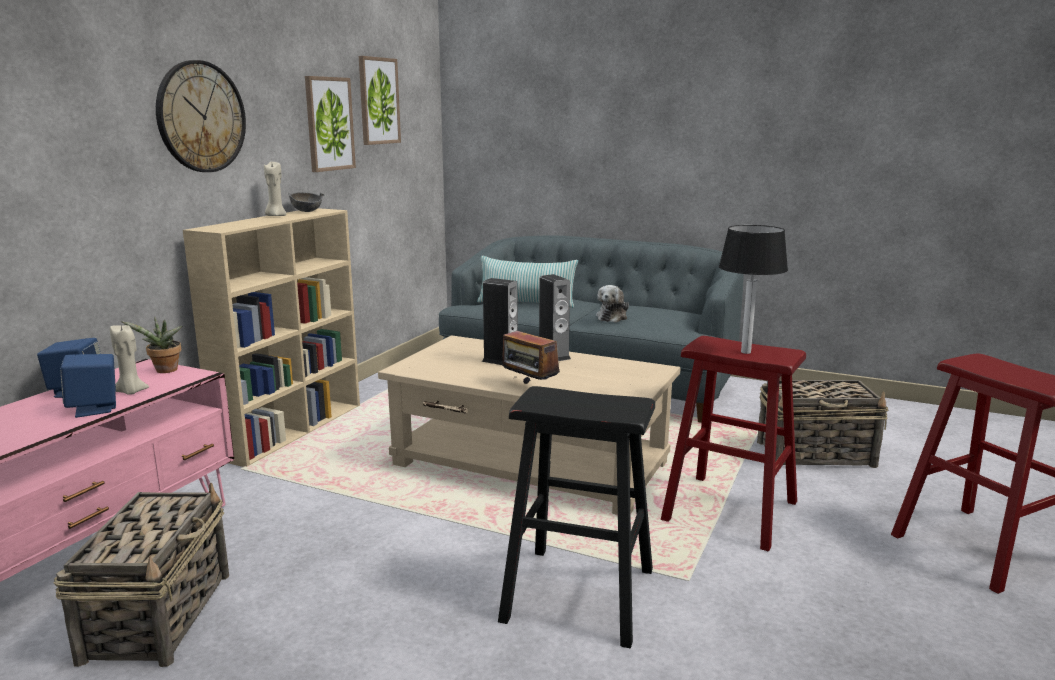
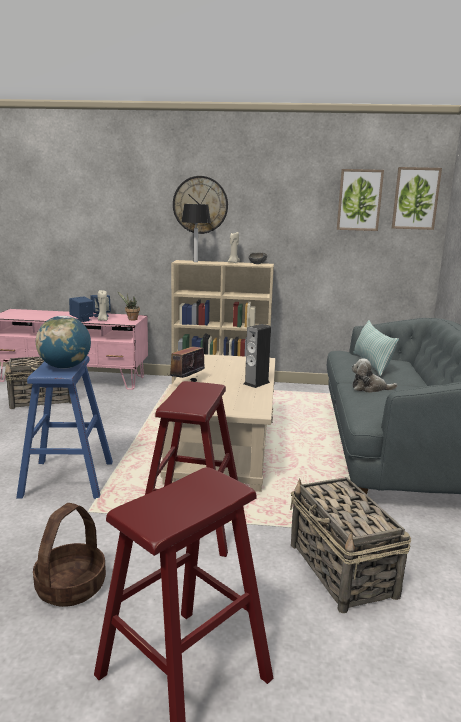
camera: 70 degrees right, 0 degrees up
(329, 124) = (302, 213): picture -> picture (415, 198)
(500, 360) = (233, 372): speaker -> none
(578, 594) = (67, 479): black stool -> blue stool
(596, 400) = (65, 367): none -> globe
(746, 352) = (187, 397): table lamp -> table lamp (195, 262)
(863, 602) = (71, 587): none -> basket

